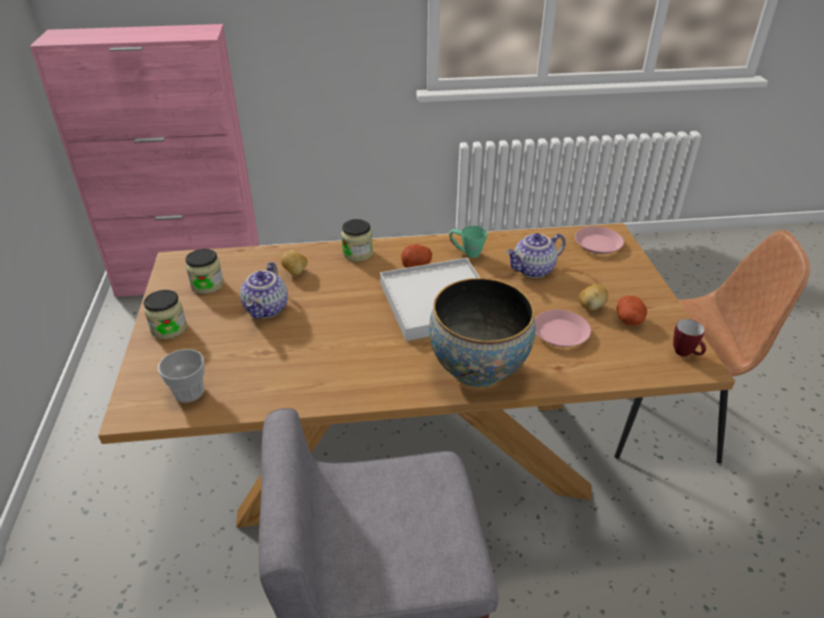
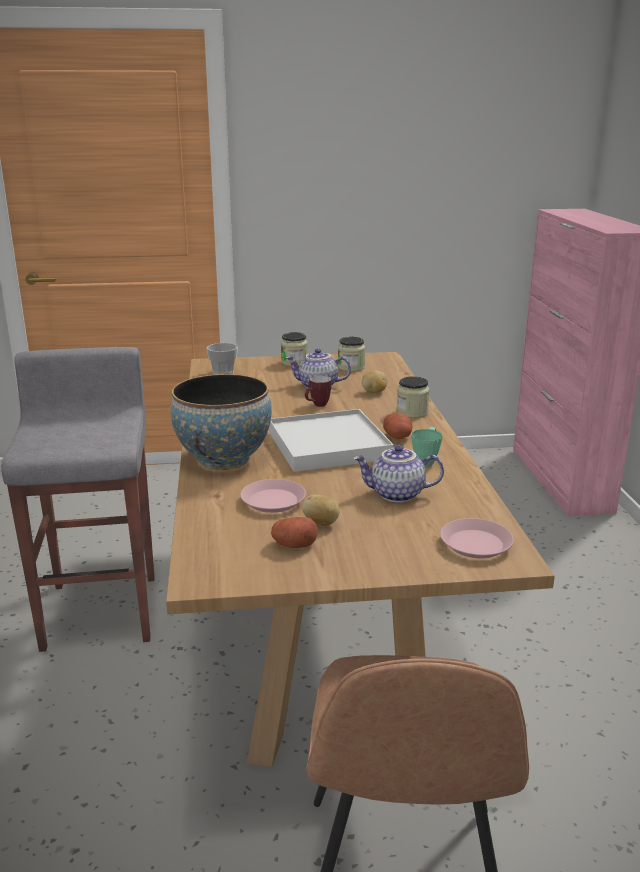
camera: 90 degrees right, 15 degrees down
(533, 270) = (396, 495): teapot -> teapot turned 60 degrees counterclockwise
(685, 354) = (222, 573): mug -> mug (317, 405)

